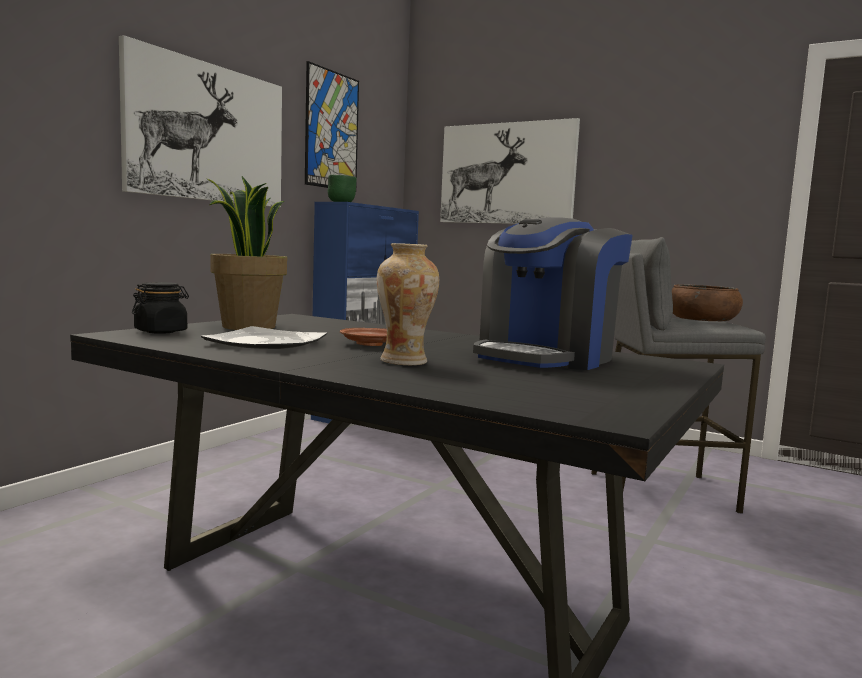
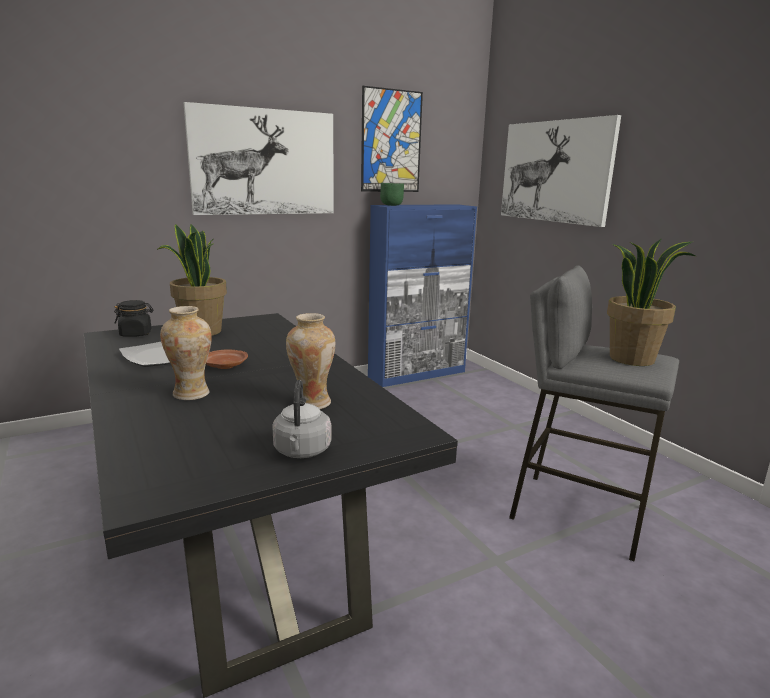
camera: 30 degrees right, 10 degrees up
(546, 357) = (312, 403): coffee machine -> vase
(640, 380) = (302, 452): none -> grey kettle
(702, 320) = (632, 359): brown bowl -> potted plant

